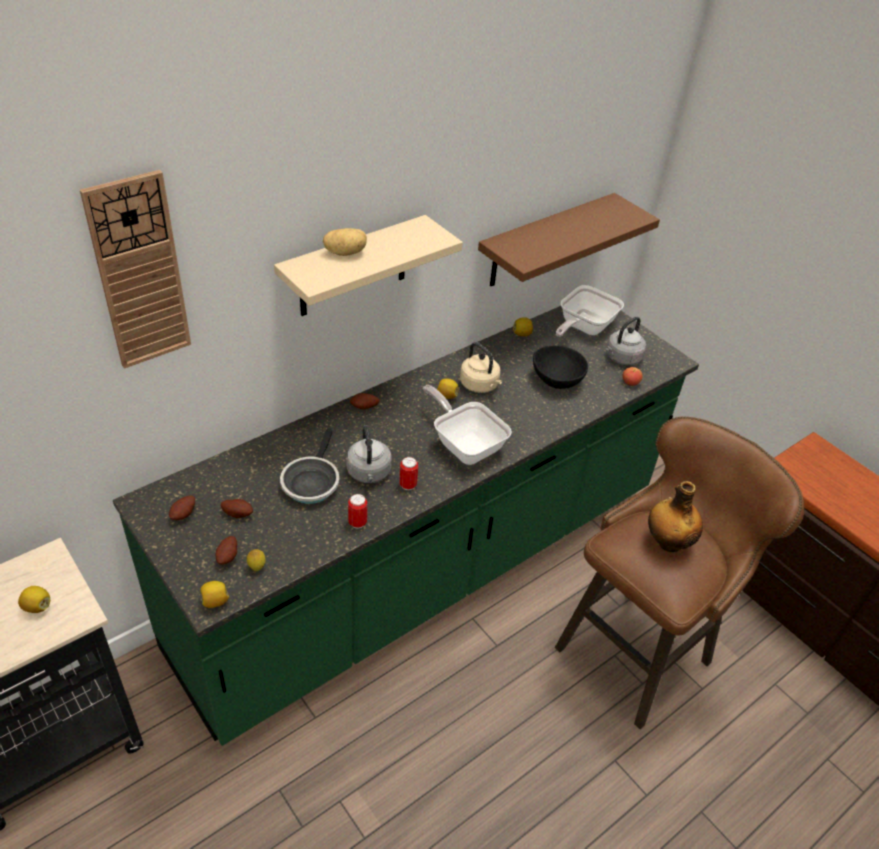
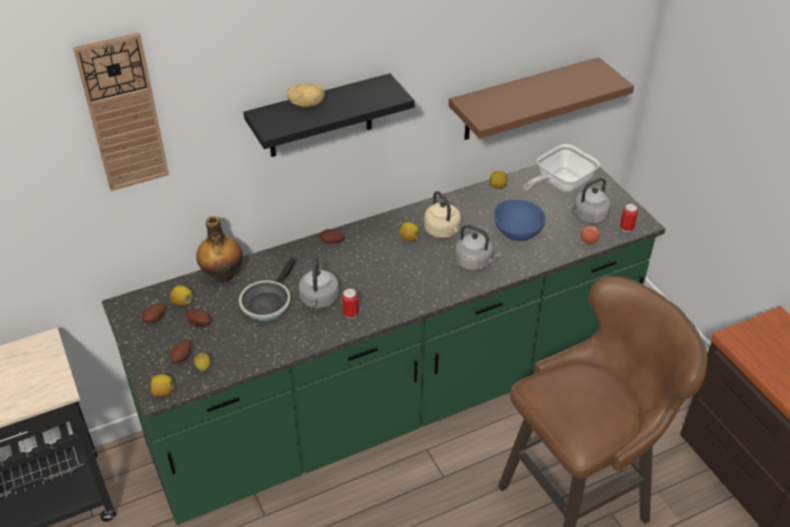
camera: 15 degrees right, 0 degrees up
(37, 606) = (28, 380): lemon -> lemon (182, 302)
(353, 267) = (320, 117): beige shelf -> black shelf
(357, 522) = (297, 341): can -> can (626, 228)
(465, 445) = (412, 283): frying pan -> none
(524, 416) = (475, 262): none -> grey kettle
(557, 381) = (517, 233): black bowl -> blue bowl
(668, 542) = (585, 392): bottle -> bottle (223, 274)

